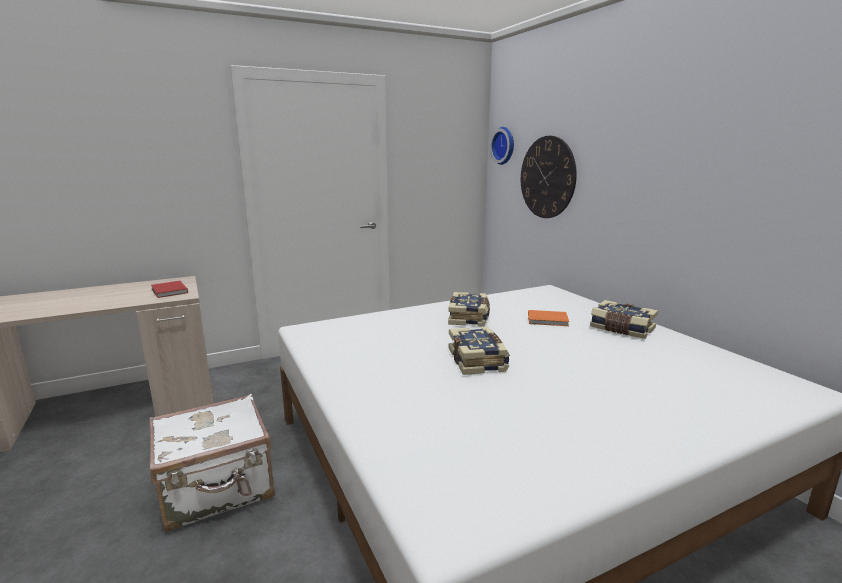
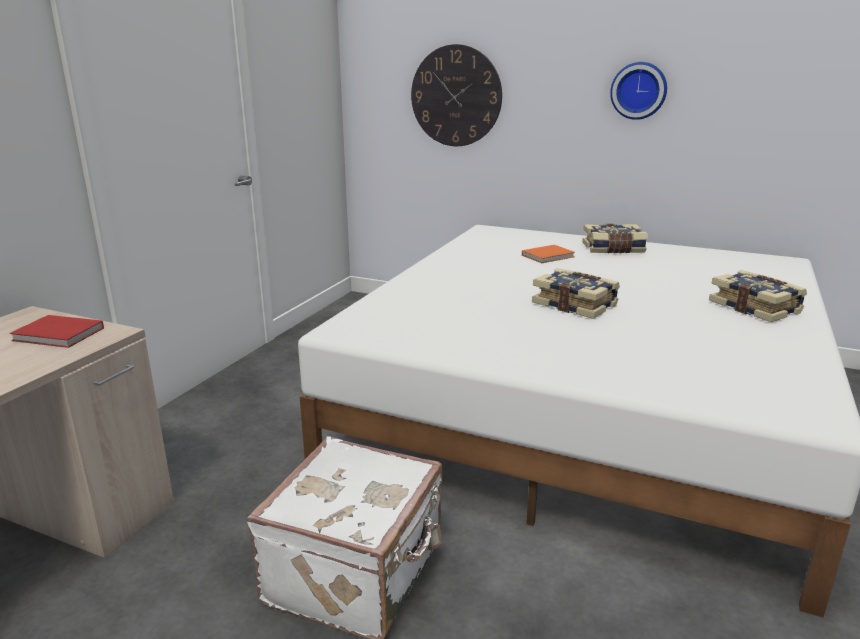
camera: 40 degrees left, 5 degrees up
(469, 318) = (481, 271): book -> book (755, 307)
(504, 145) = (375, 57): wall clock -> wall clock (639, 90)

